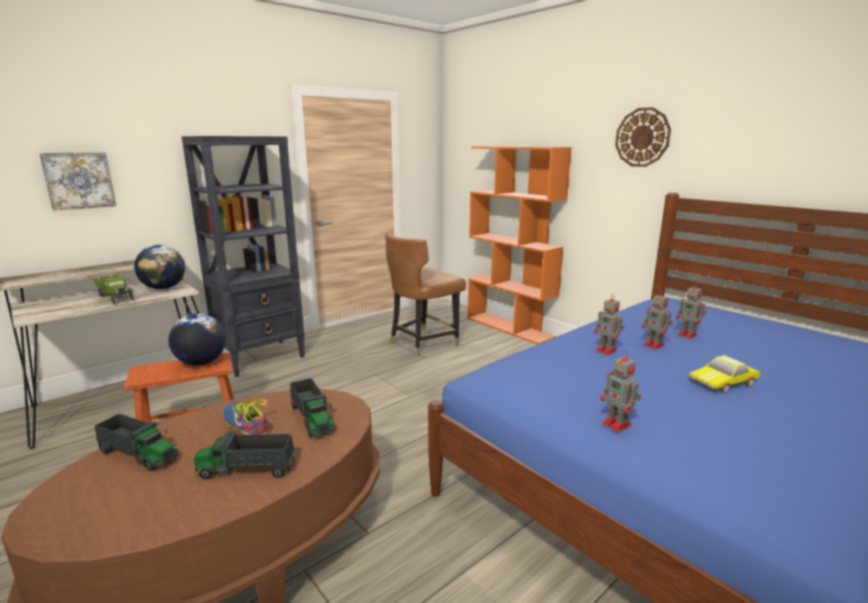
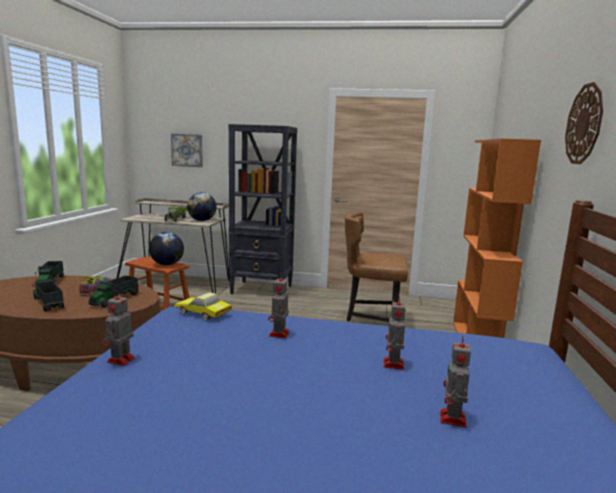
camera: 50 degrees right, 5 degrees down
(654, 345) = (327, 352): toy robot -> toy robot (453, 420)
(724, 382) = (267, 396): toy car -> toy car (202, 313)

